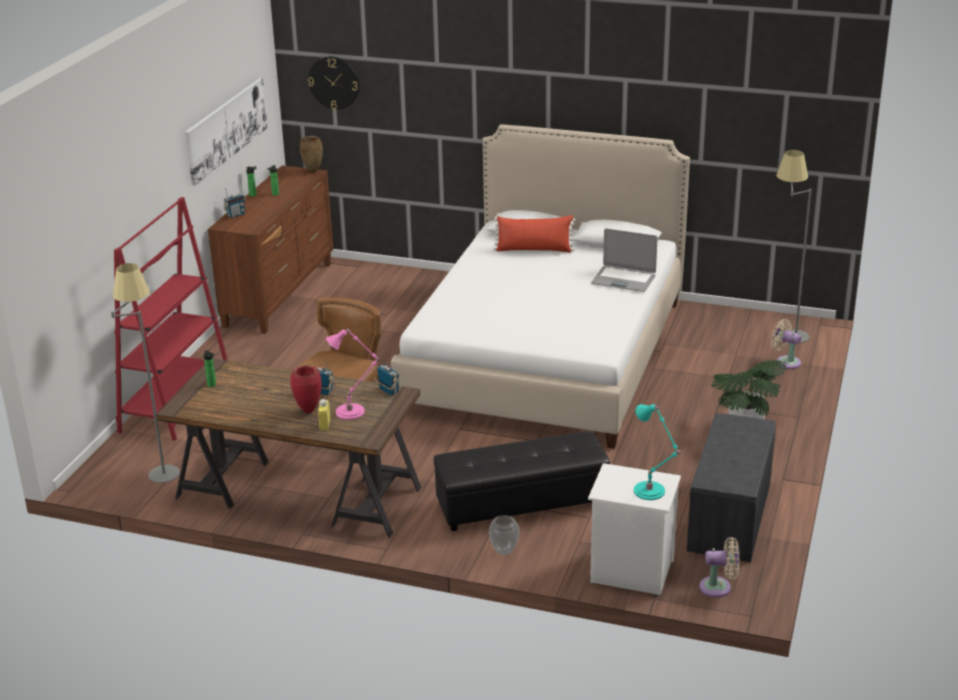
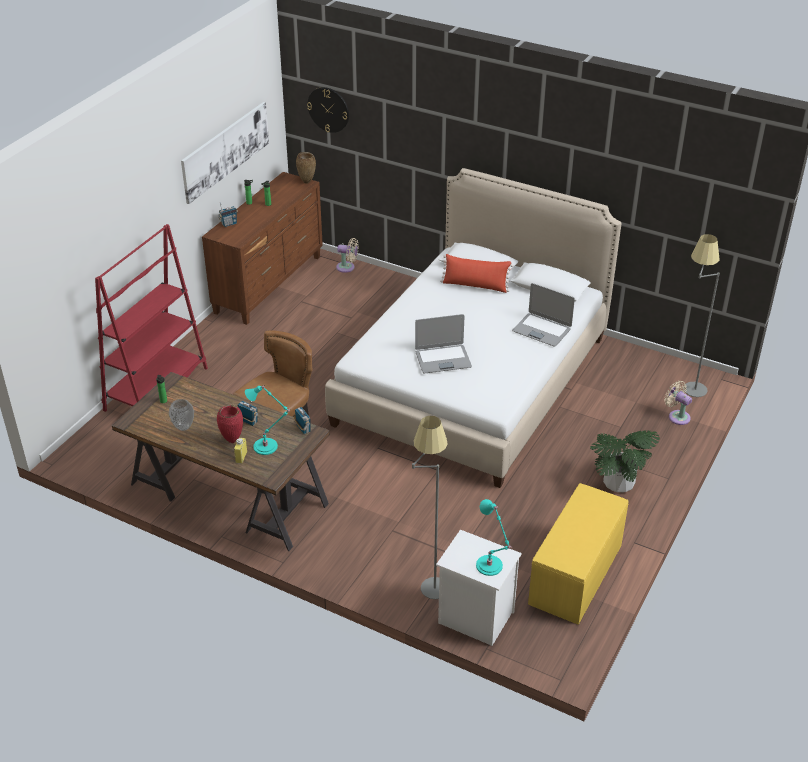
camera: 10 degrees right, 10 degrees up
(159, 467) = (127, 450): grey floor lamp -> grey floor lamp (430, 578)
(352, 411) = (267, 447): pink table lamp -> turquoise table lamp
(504, 551) = (377, 580): vase -> vase (183, 427)
(521, 504) = (405, 534): black ottoman -> none
(523, 316) = (443, 359): none -> laptop
(719, 587) = (543, 646): beige fan -> beige fan (347, 267)
(731, 517) = (576, 575): grey bench -> yellow bench

